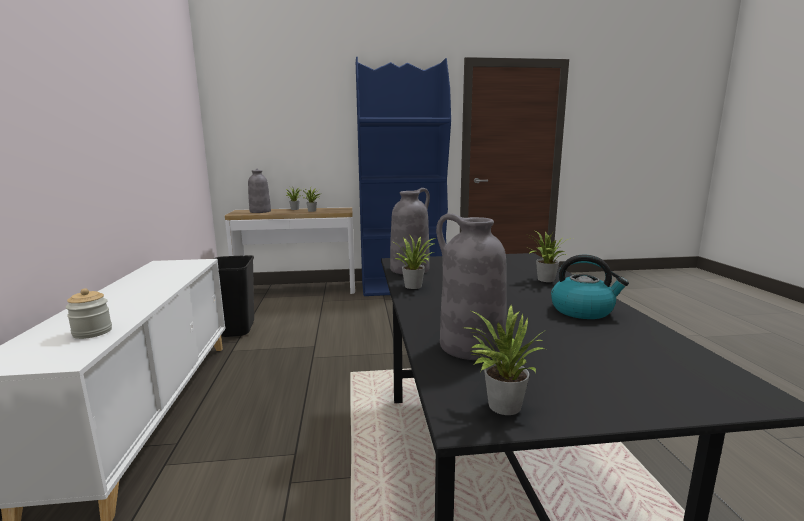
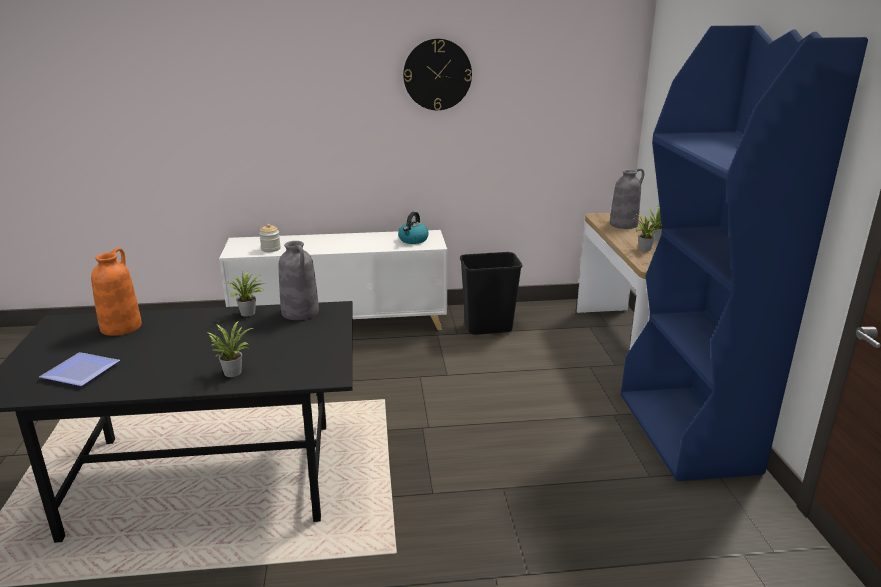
camera: 90 degrees right, 10 degrees up
(118, 80) = (437, 74): none -> wall clock
(470, 346) = (121, 327): grey vase -> orange vase
(499, 405) = (57, 328): potted plant -> none
(583, 310) = (143, 373): kettle -> kettle (413, 240)
(619, 346) = (78, 372): none -> plate

